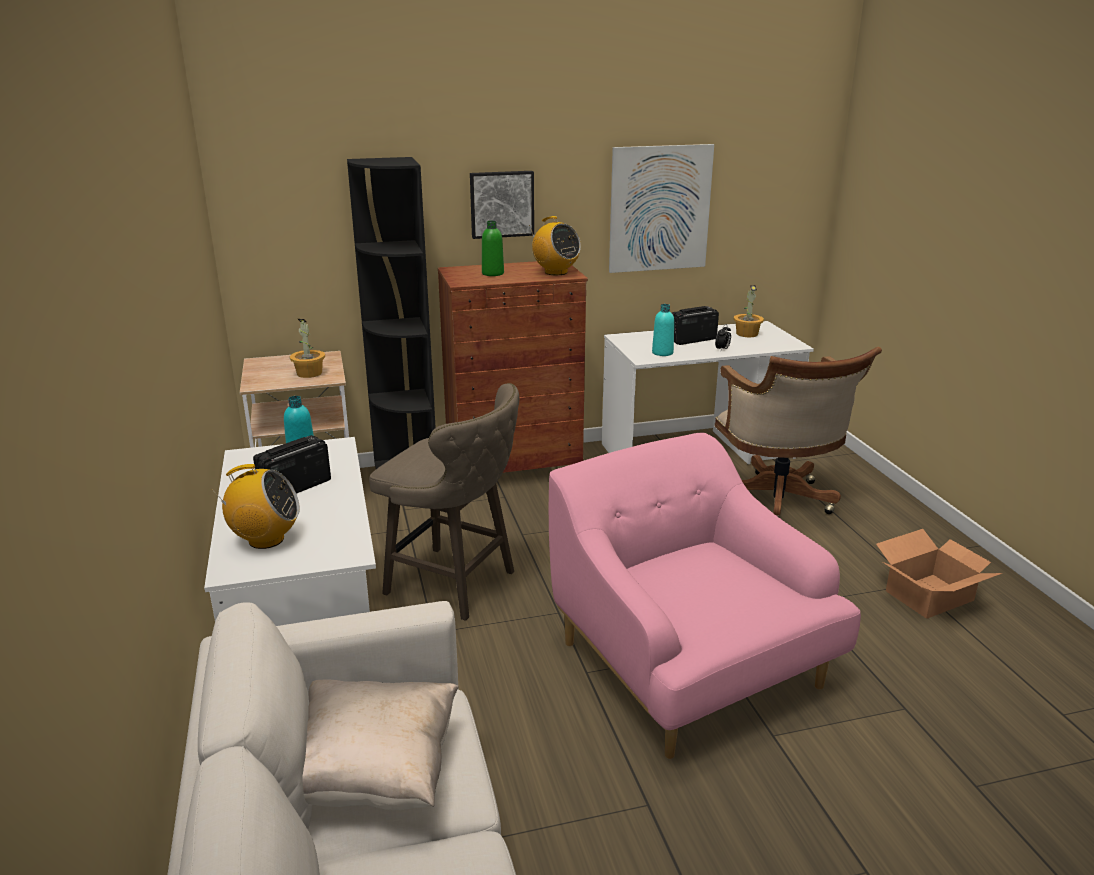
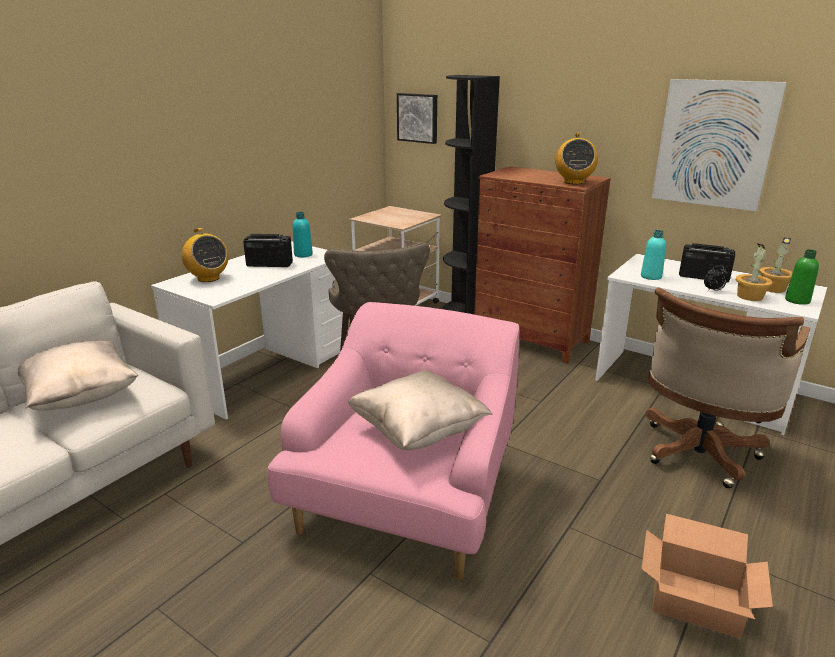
camera: 50 degrees right, 0 degrees up
(309, 373) = (398, 220): potted plant -> potted plant (749, 296)
(492, 273) = (529, 175): green bottle -> green bottle (797, 300)
(501, 204) = (565, 121): picture -> picture (418, 118)
(727, 576) = (418, 432): none -> beige pillow

